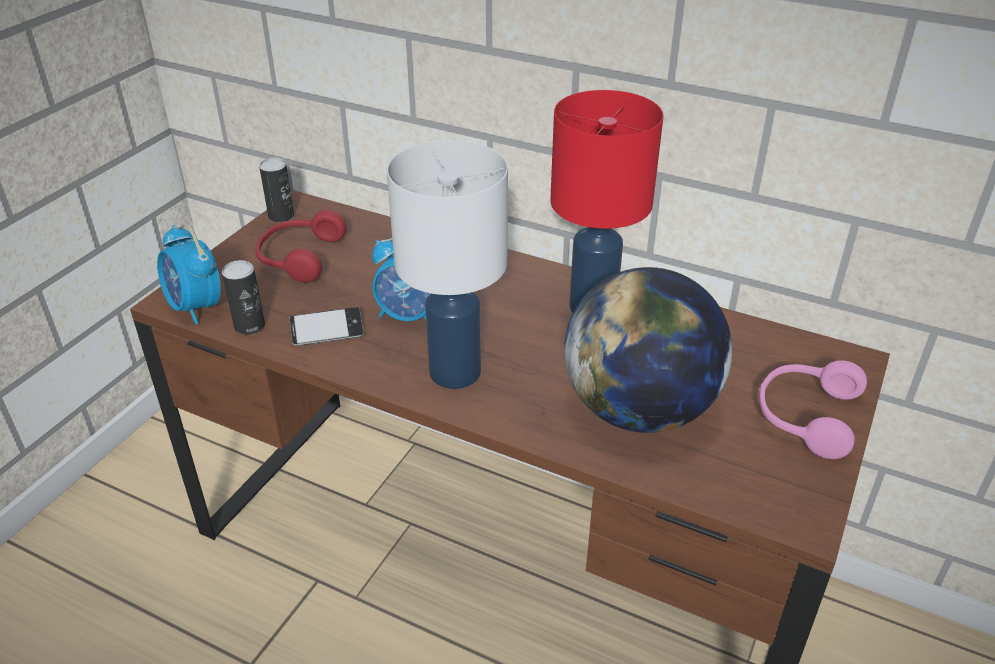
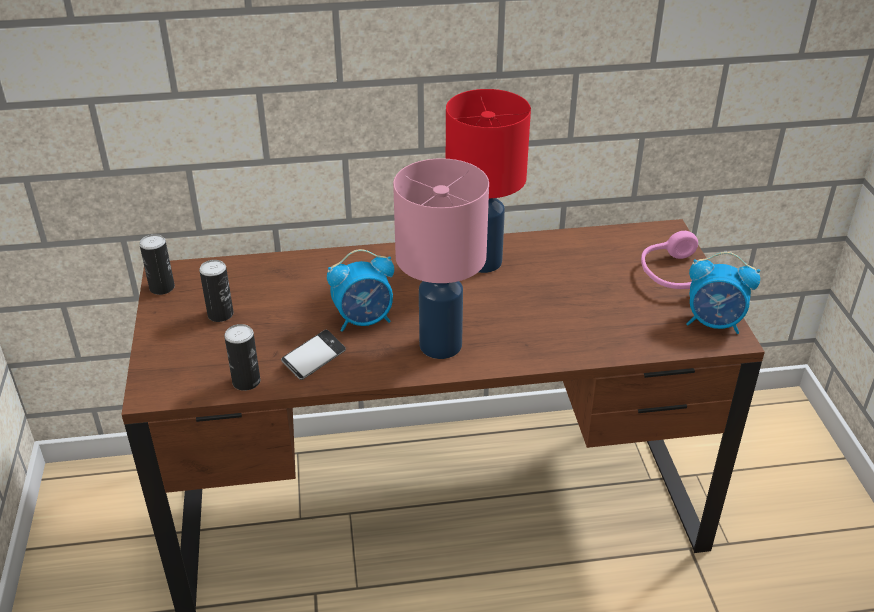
camera: 35 degrees left, 0 degrees up
(196, 307) = (181, 388): alarm clock -> alarm clock (714, 323)
(298, 257) = (220, 314): red headphones -> can
(453, 372) = (439, 345): white table lamp -> pink table lamp
(639, 410) = (581, 316): globe -> none

